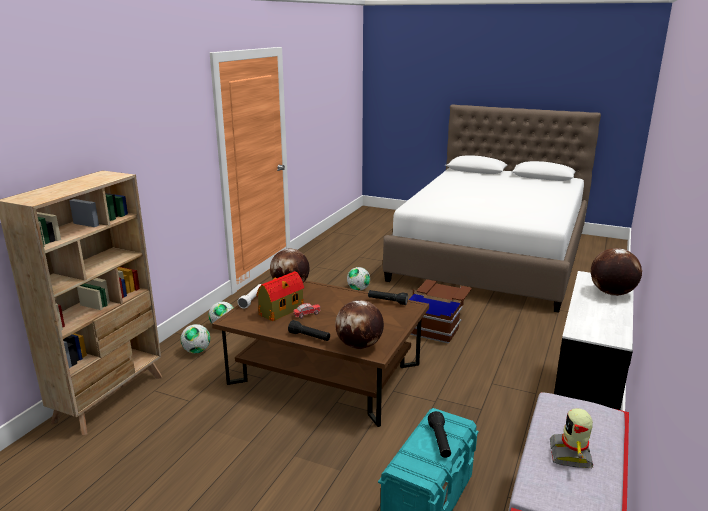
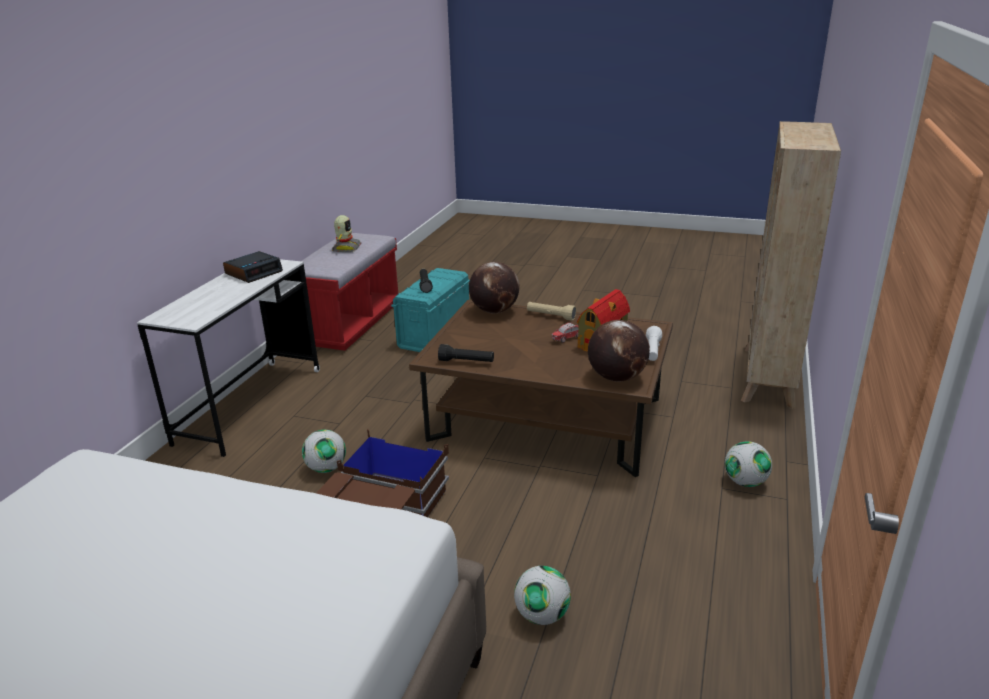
camera: 175 degrees right, 5 degrees up
(196, 351) = (738, 437): football -> football (326, 468)
(309, 337) = (550, 316): black flashlight -> beige flashlight
(599, 322) = (254, 272): none -> alarm clock
(611, 293) = (196, 301): globe -> none

